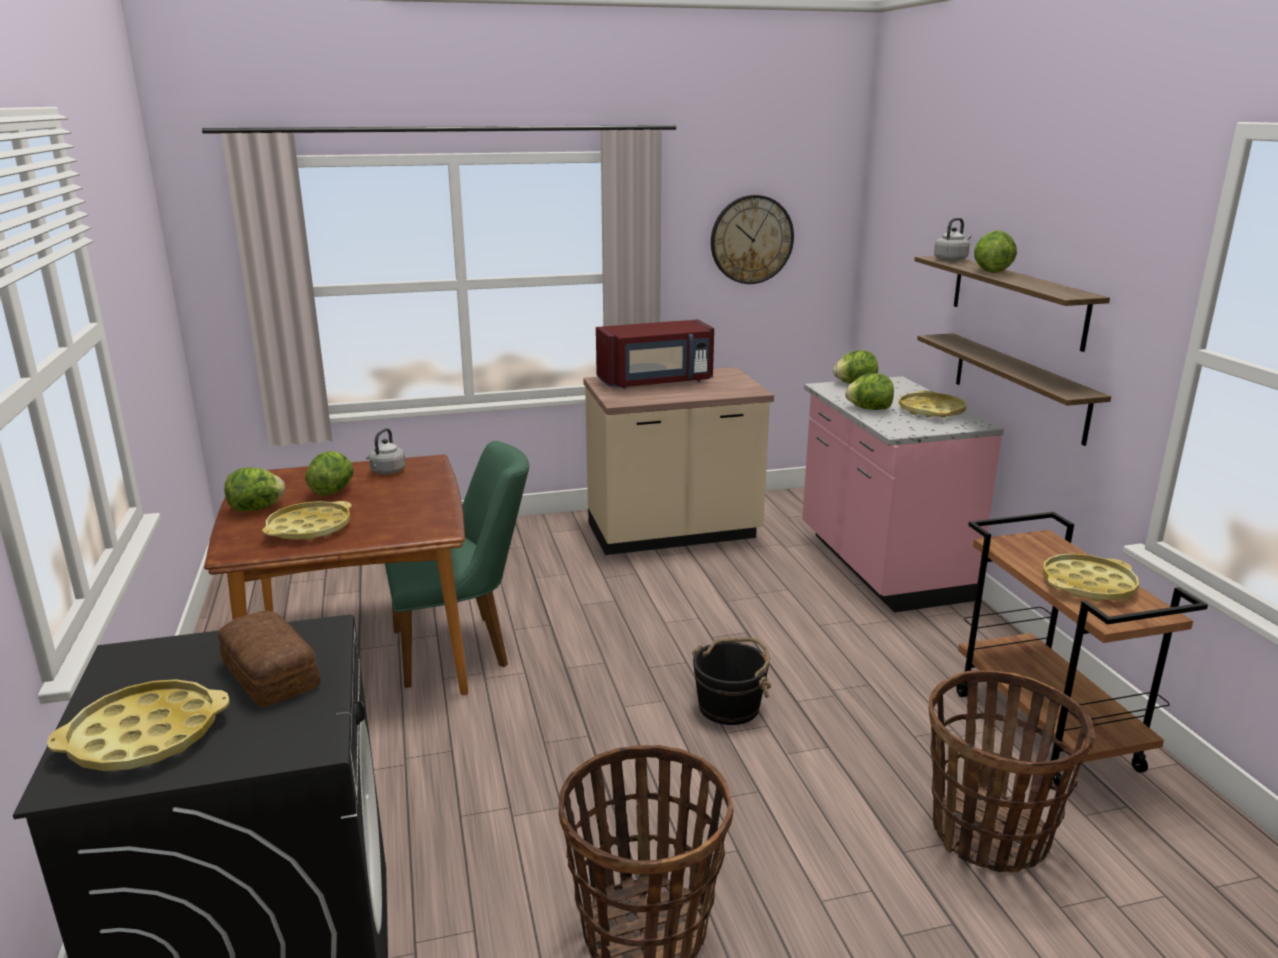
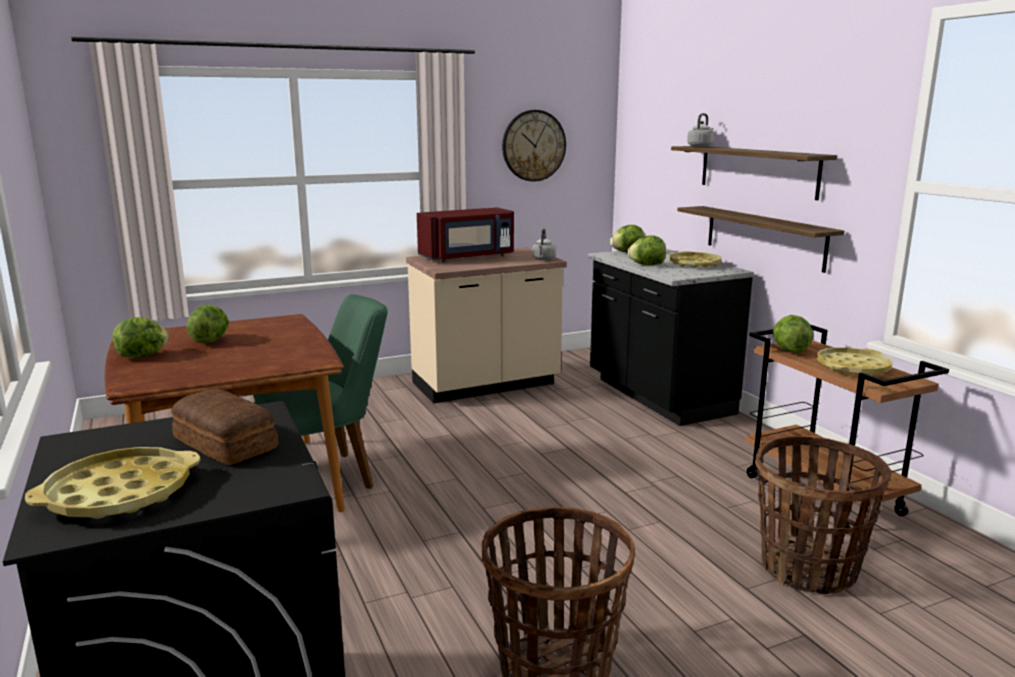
camera: 10 degrees left, 5 degrees down
(309, 528) = (198, 366): yellow tray -> none
(386, 472) = (254, 326): grey kettle -> grey kettle (543, 259)
(730, 706) = (572, 500): black bucket -> none
(879, 567) = (657, 397): pink counter -> black counter
(990, 272) = (736, 149): lettuce -> lettuce (789, 350)

